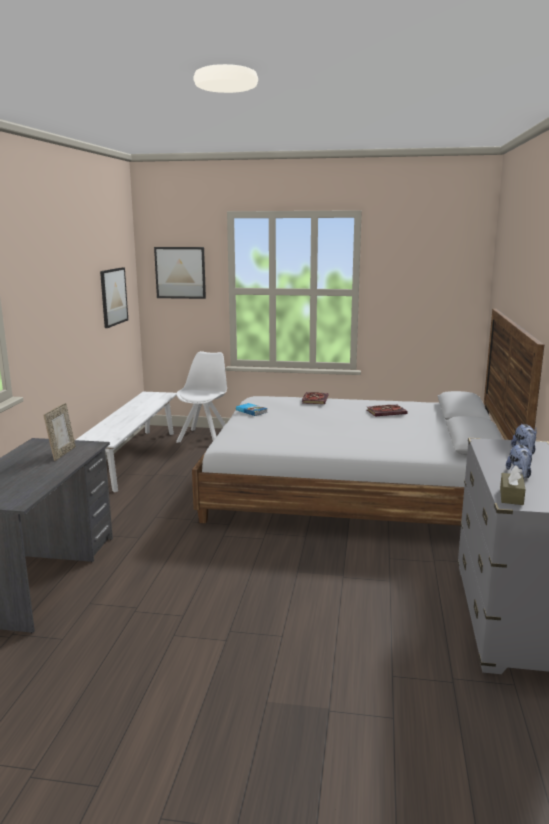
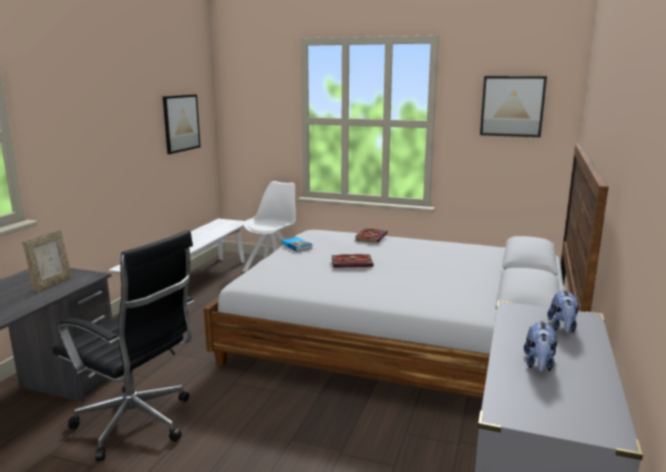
camera: 10 degrees right, 0 degrees up
(156, 574) = (138, 425): none -> black office chair
(180, 272) = (256, 101): picture -> picture (512, 106)
(387, 412) = (442, 255): book -> book (352, 263)
(511, 496) = (510, 401): brown tissue box -> none

